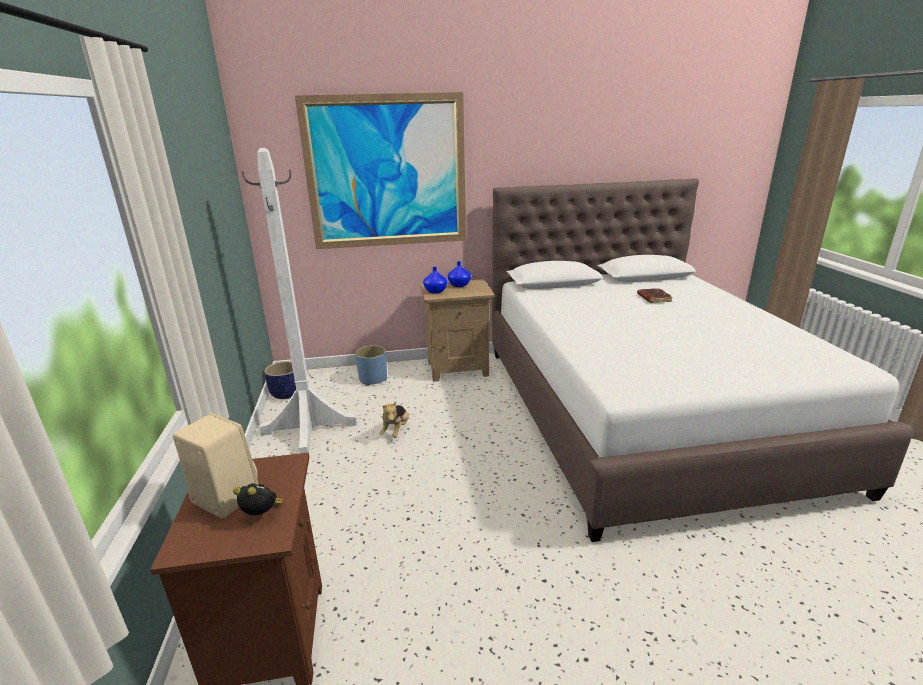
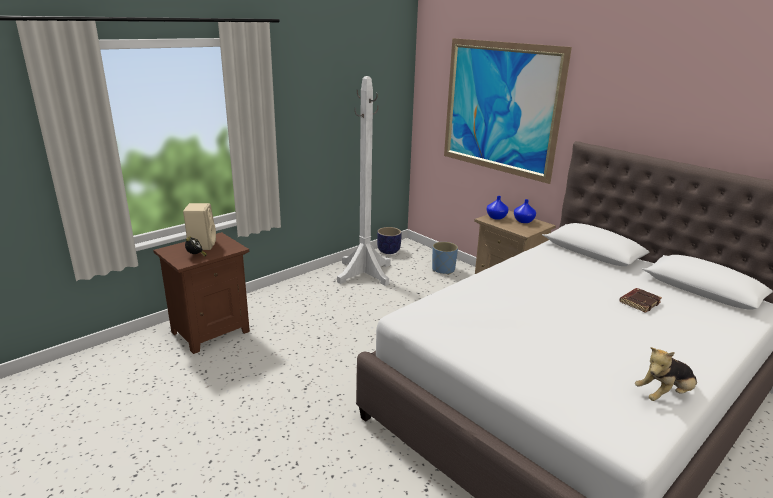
camera: 55 degrees right, 0 degrees up
(396, 430) = (396, 301): plush toy -> plush toy (664, 394)

